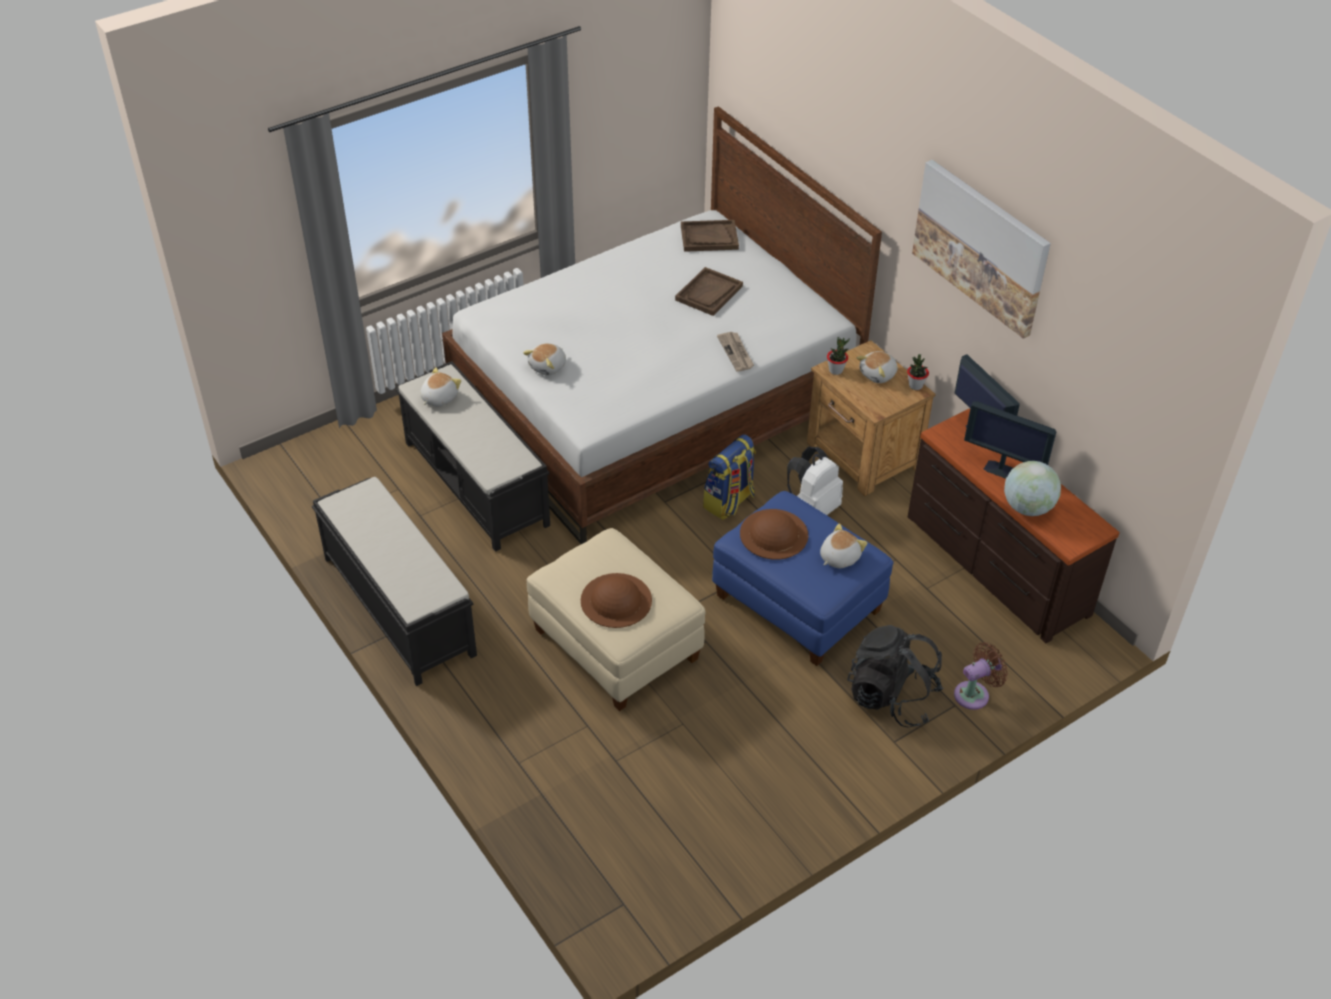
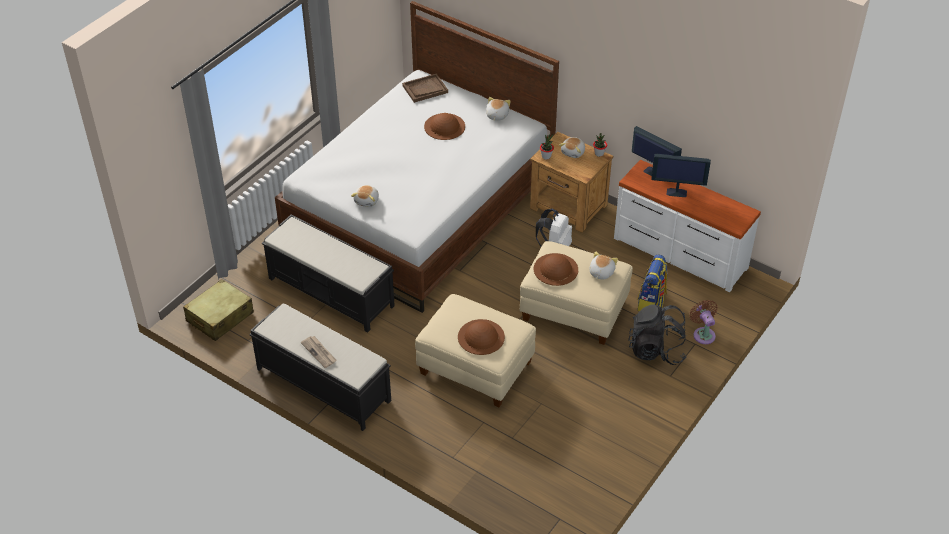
camera: 20 degrees left, 0 degrees up
(316, 476) = (219, 317): none -> beige suitcase
(438, 398) = (296, 241): plush toy -> plush toy (496, 115)
(709, 293) = (444, 126): brown tray -> brown hat
(729, 502) = (500, 259): backpack -> backpack (651, 302)
(736, 353) = (482, 161): newspaper -> newspaper (319, 352)
(797, 604) = (573, 311): blue ottoman -> beige ottoman
(975, 694) = (703, 334): brown fan -> brown fan turned 60 degrees counterclockwise
(981, 247) = (636, 57): picture -> none
(995, 566) = (679, 254): brown dresser -> white dresser
(1027, 507) = (702, 211): globe -> none

